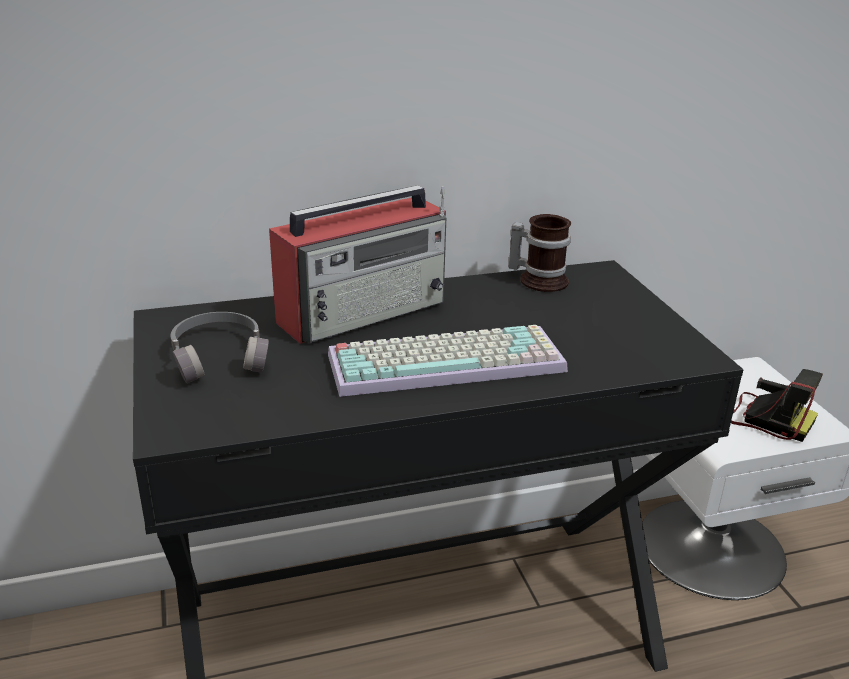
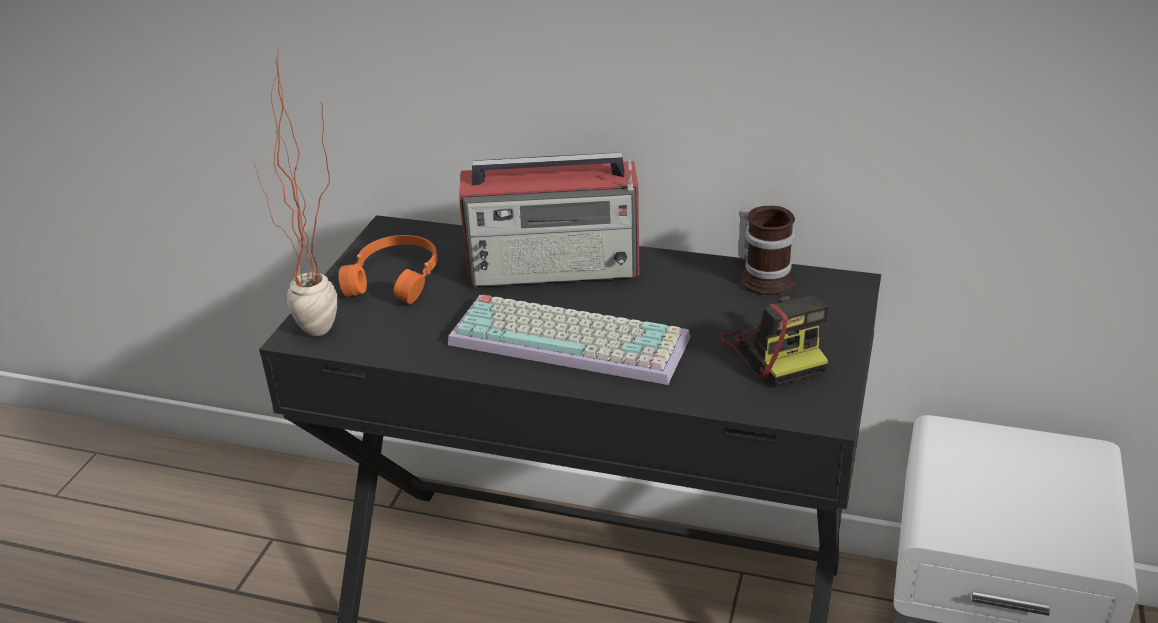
camera: 35 degrees right, 5 degrees up
(202, 425) = (326, 337): none -> potted plant
(220, 356) = (396, 279): grey headphones -> orange headphones
(767, 419) = (1028, 518): camera -> camera (775, 351)

